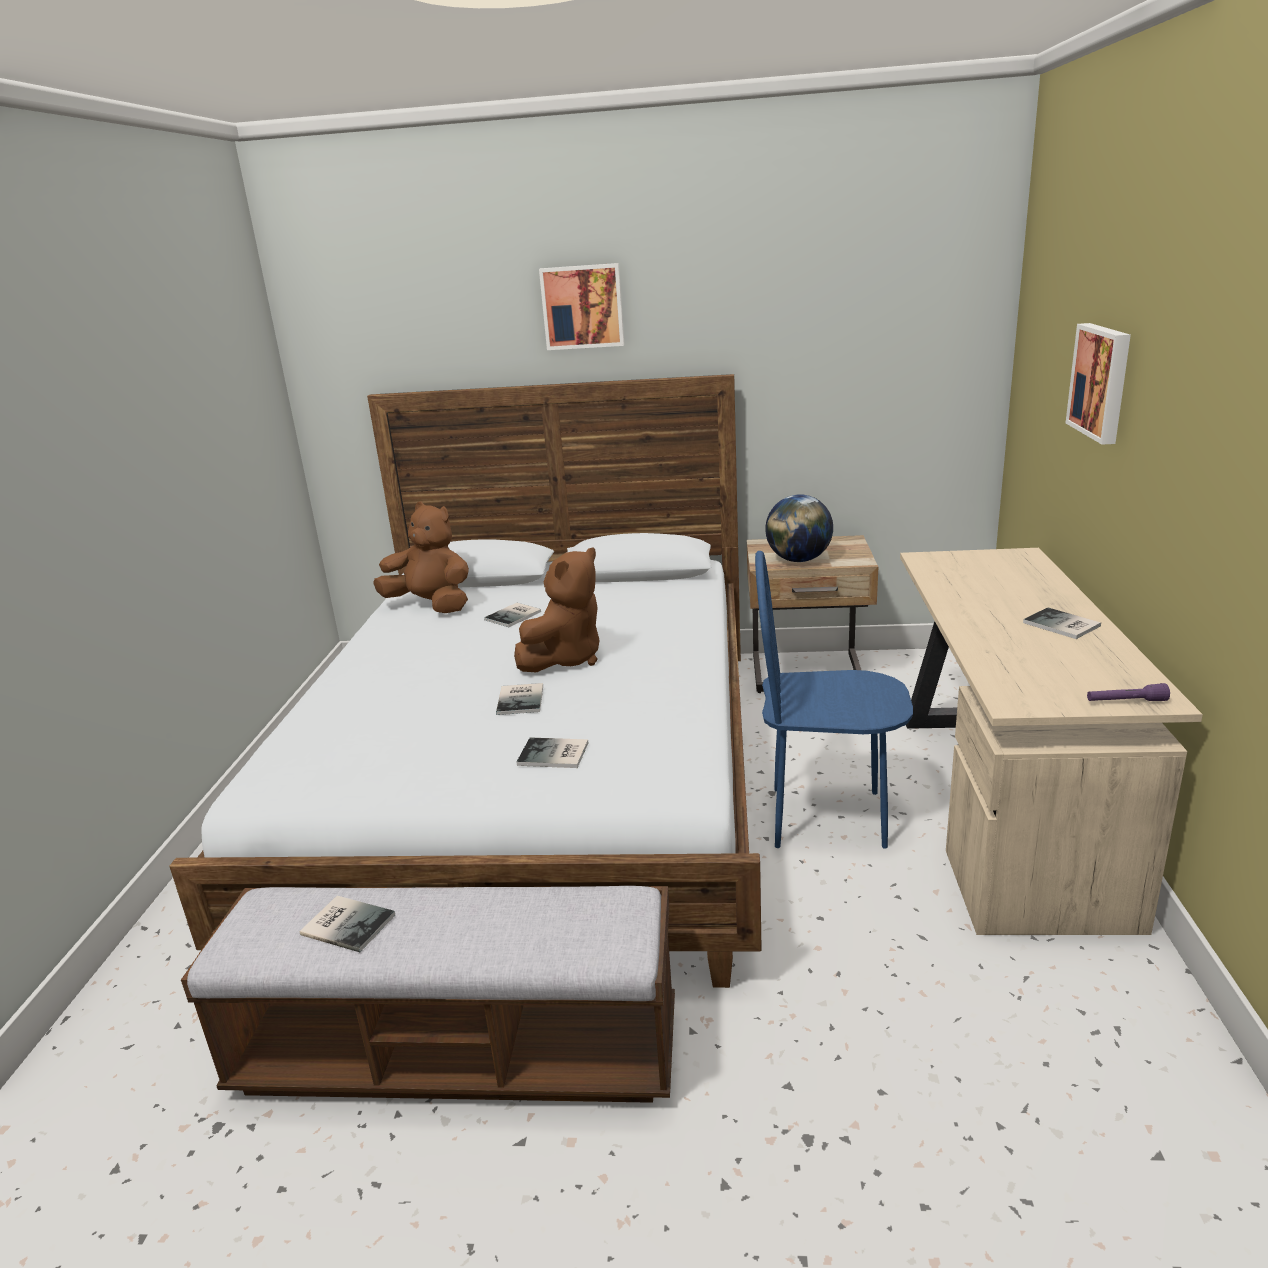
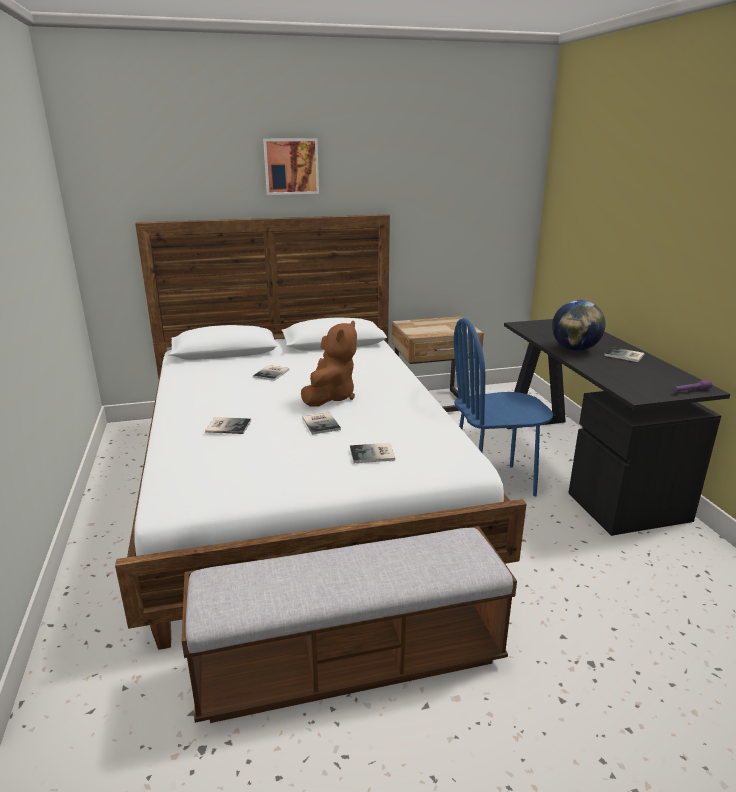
camera: 20 degrees left, 0 degrees up
(348, 923) = (290, 580): book -> book (228, 426)
(431, 605) = (205, 371): brown plush toy -> none
(798, 560) = (434, 331): globe -> globe (574, 349)
(1001, 804) = (582, 464): beige desk -> black desk
(1102, 381) = (629, 218): picture -> none

